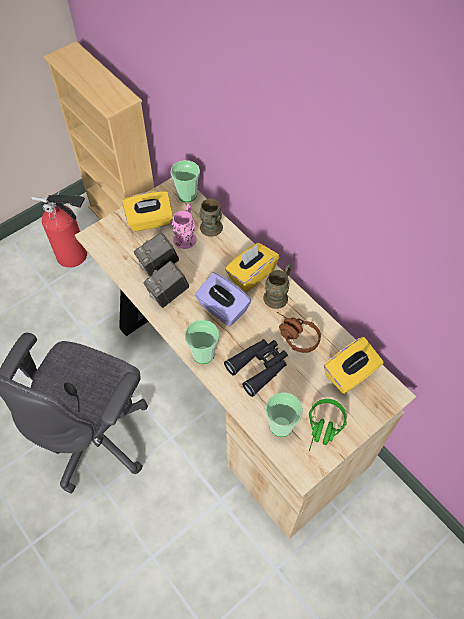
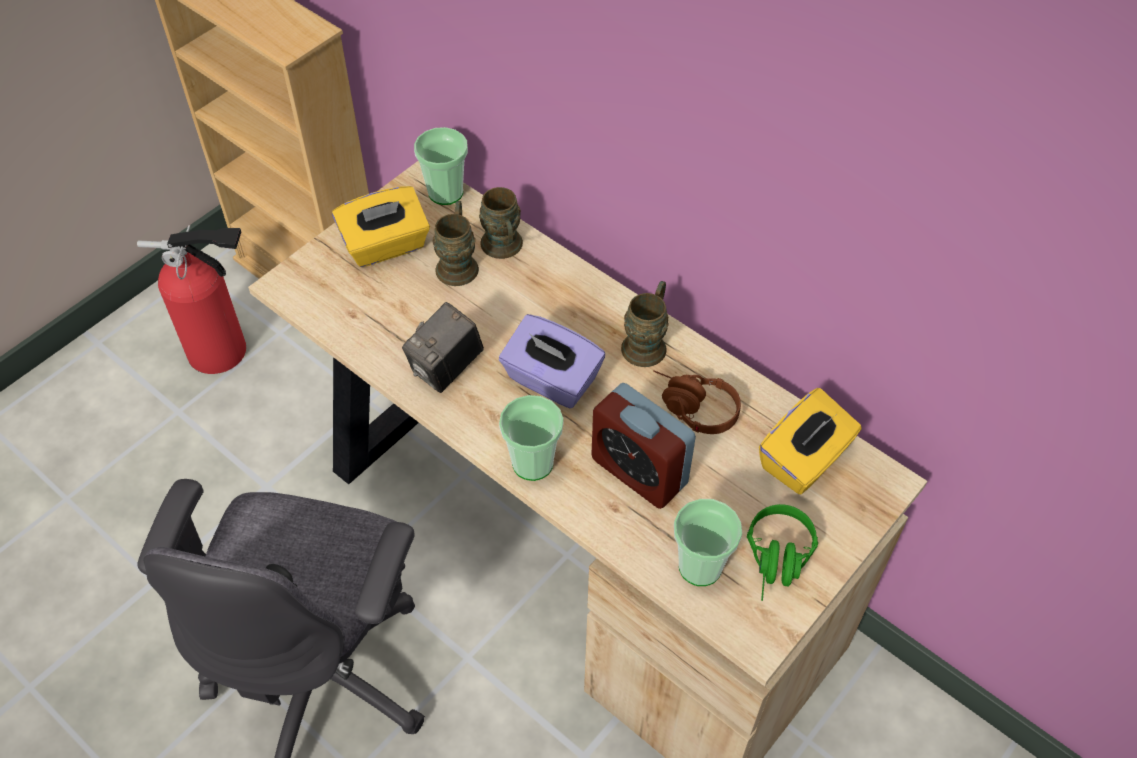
camera: 10 degrees left, 5 degrees down
(158, 266) = (418, 322): camera -> none
(186, 235) = (458, 263): pink mug -> brown mug
(251, 274) = (591, 315): yellow tissue box -> none
(259, 367) = (639, 471): black binoculars -> alarm clock

